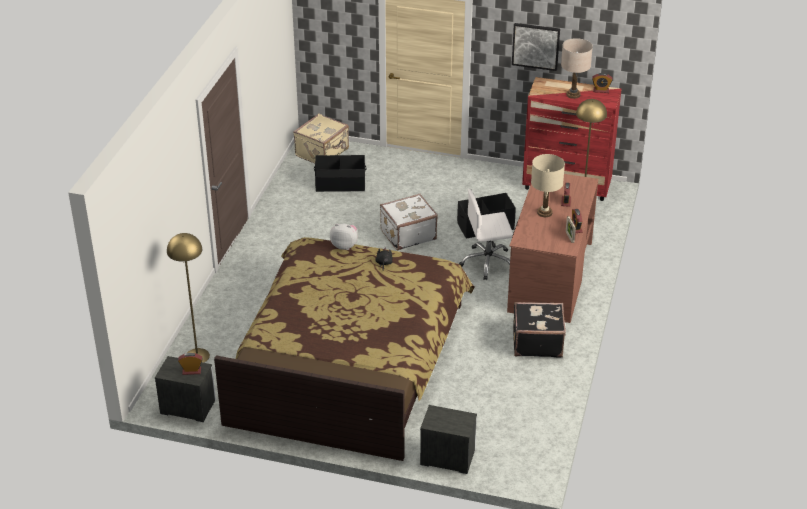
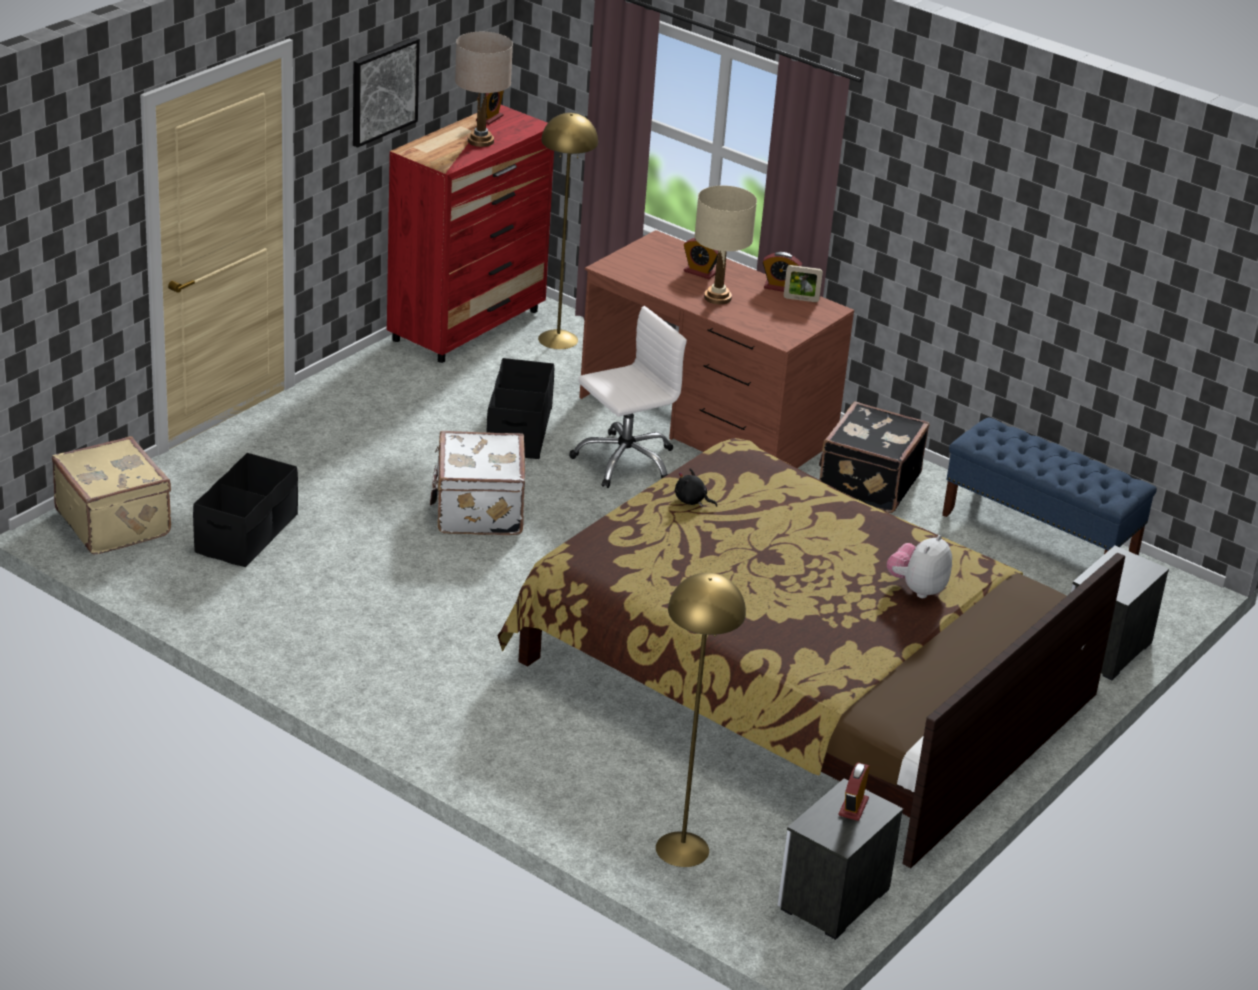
camera: 70 degrees left, 5 degrees down
(344, 245) = (606, 524): plush toy -> plush toy (917, 589)
(487, 263) = (625, 461): white office chair -> white office chair turned 135 degrees counterclockwise
(538, 413) = (1040, 536): none -> blue bench

